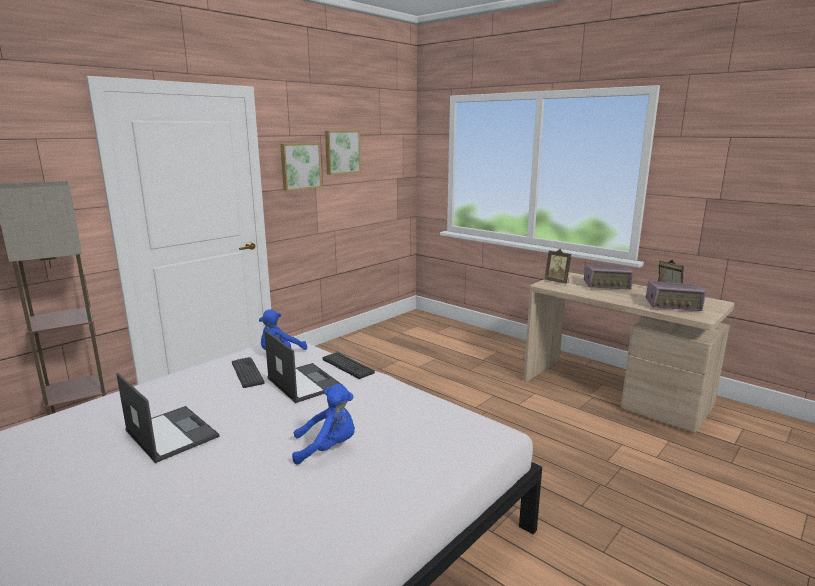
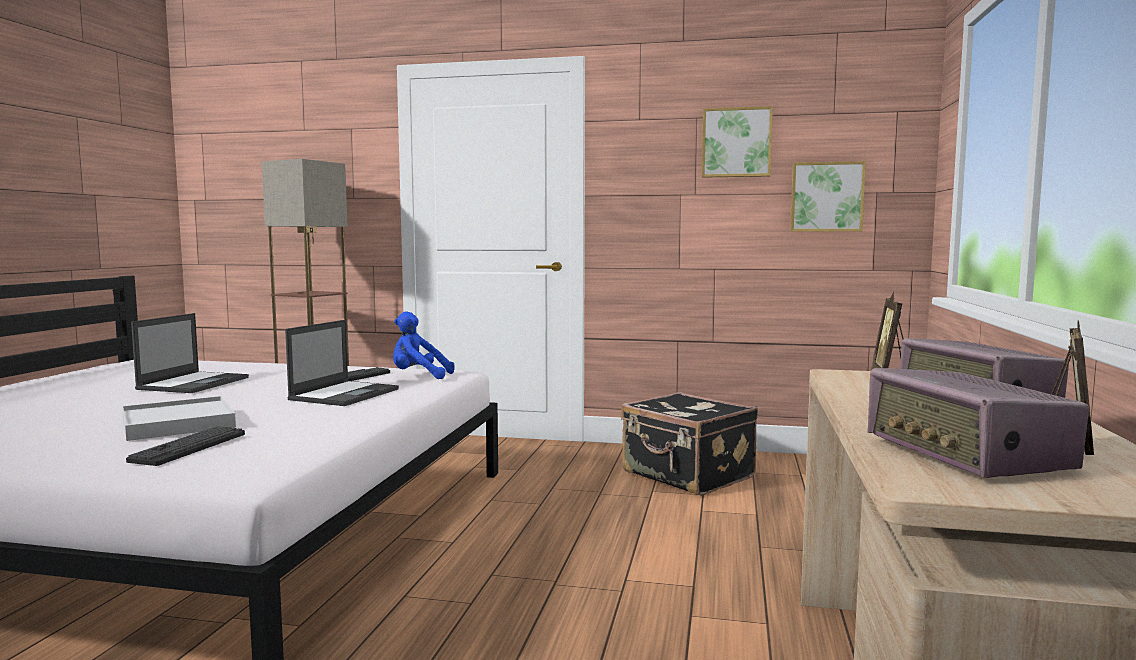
camera: 60 degrees right, 10 degrees down
(300, 166) = (651, 163): picture -> picture (826, 197)
(328, 448) = (177, 424): blue plush toy -> white tray
(347, 366) = (410, 397): keyboard -> keyboard (189, 447)
(371, 354) = (687, 476): none -> black suitcase

